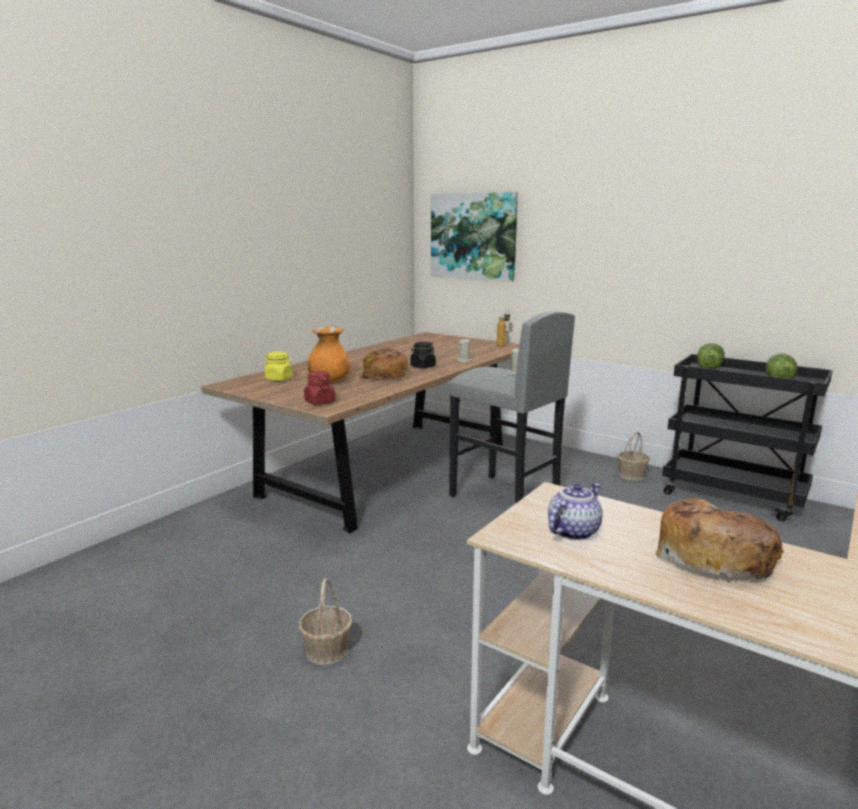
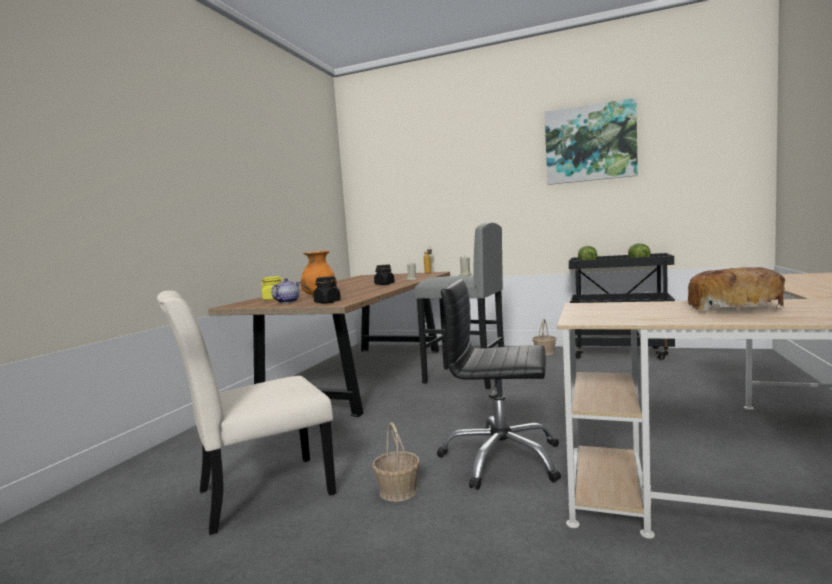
camera: 15 degrees left, 10 degrees down
(197, 616) = (259, 494): none -> beige chair
(319, 402) = (327, 302): red jar -> black jar
(382, 375) = (359, 290): bread -> none
(461, 635) = (501, 459): none -> black office chair
(473, 236) = (394, 196): picture -> picture (590, 143)
(572, 531) = (624, 313): teapot -> teapot (287, 302)

